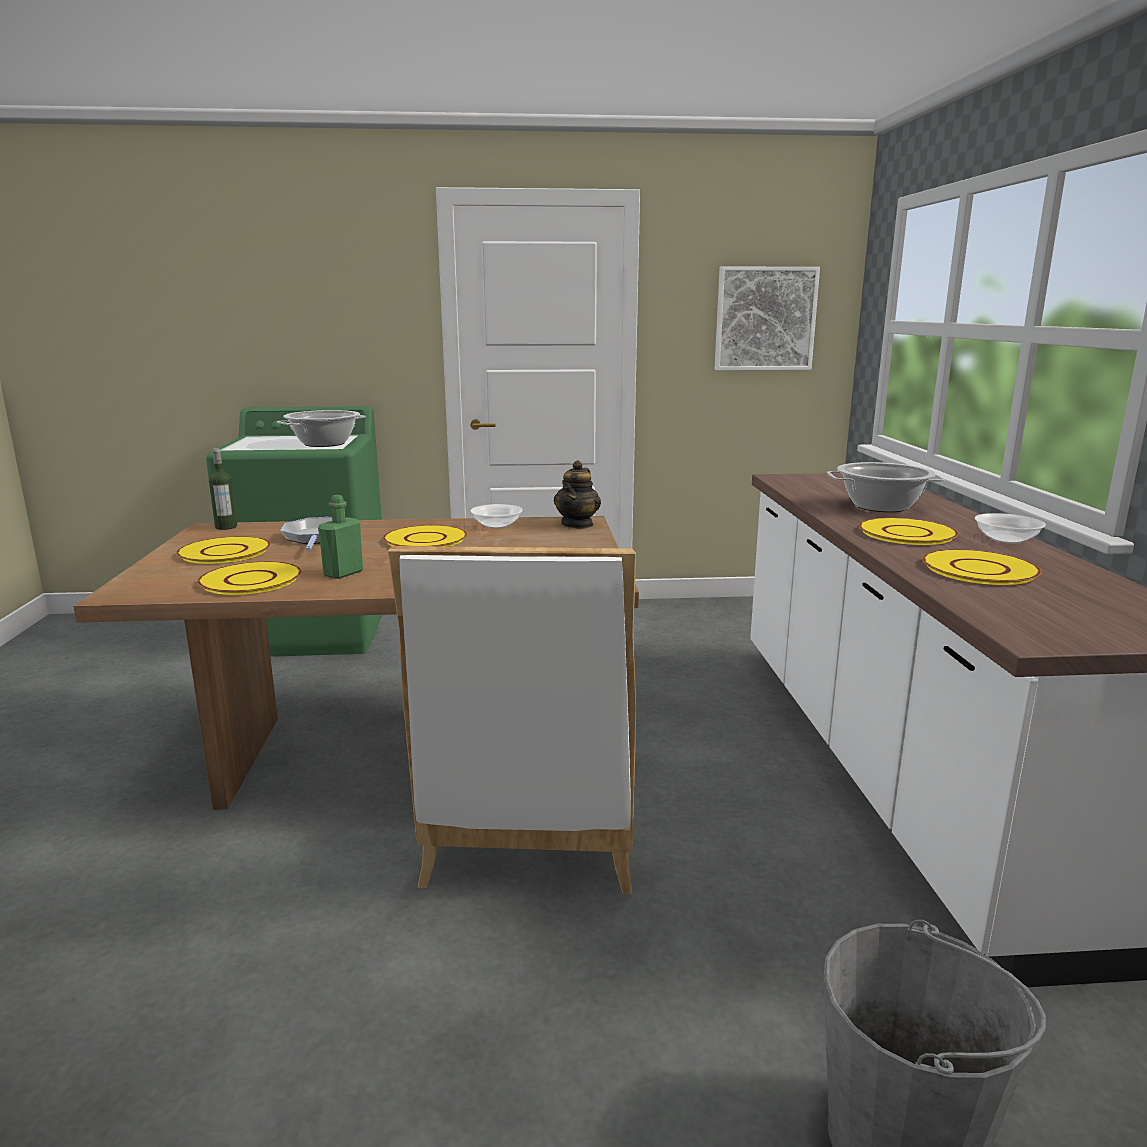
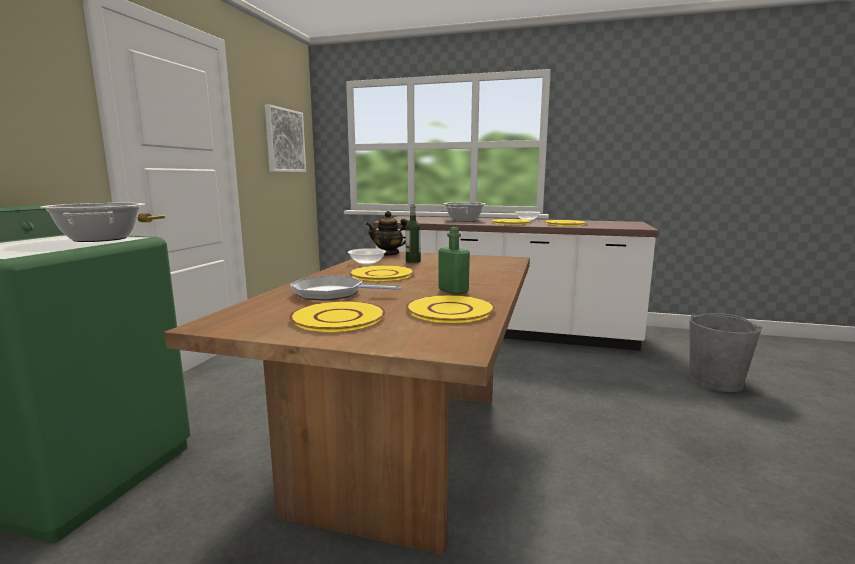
camera: 70 degrees left, 5 degrees down
(226, 527) = (224, 318): bottle -> bottle (413, 261)
(532, 830) = (525, 412): white chair -> none
(577, 524) = (389, 254): teapot -> teapot turned 150 degrees clockwise

